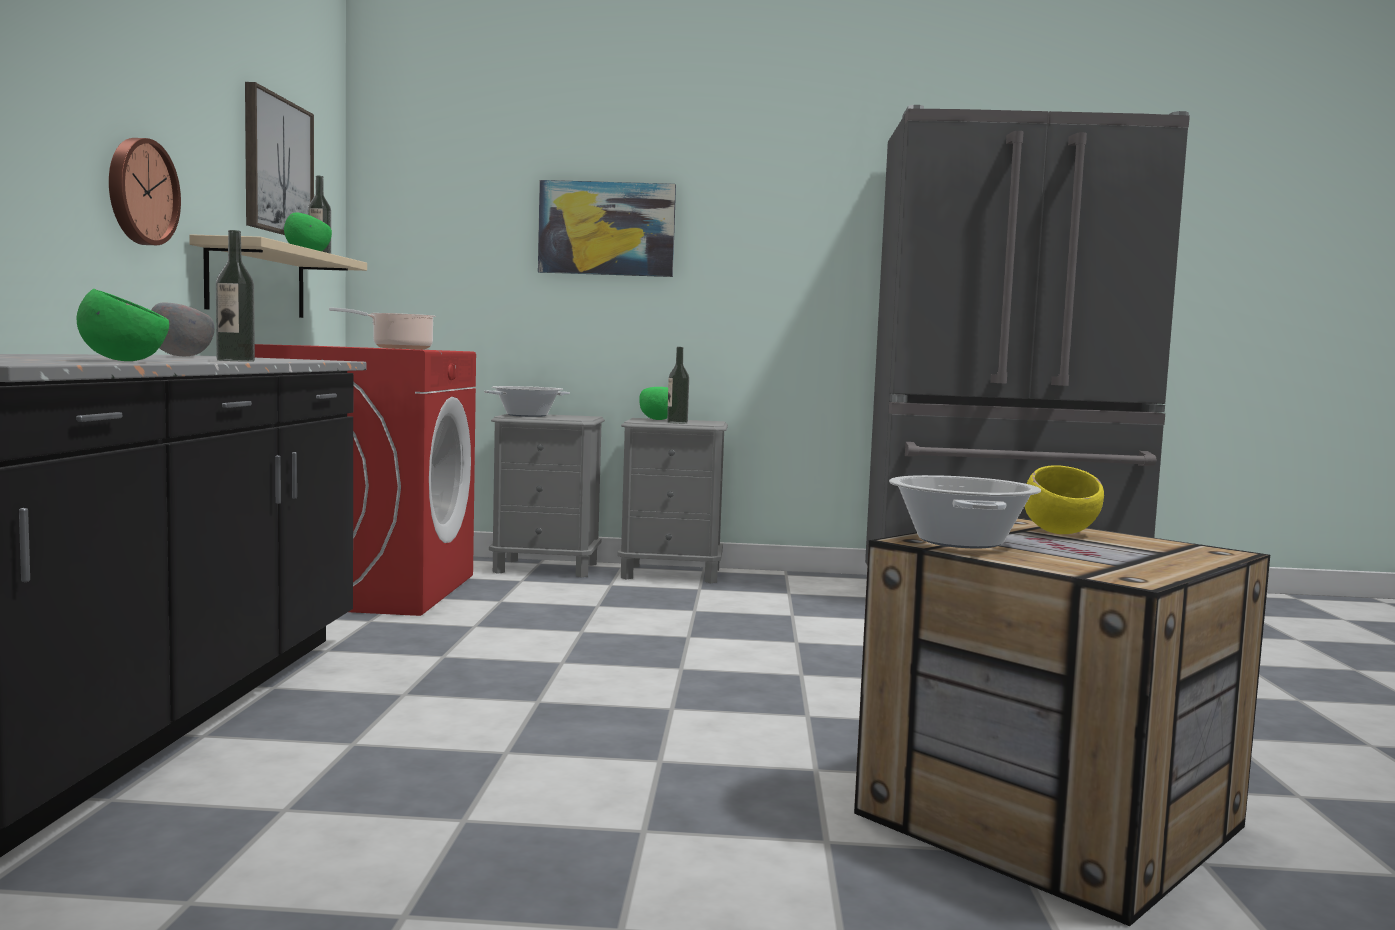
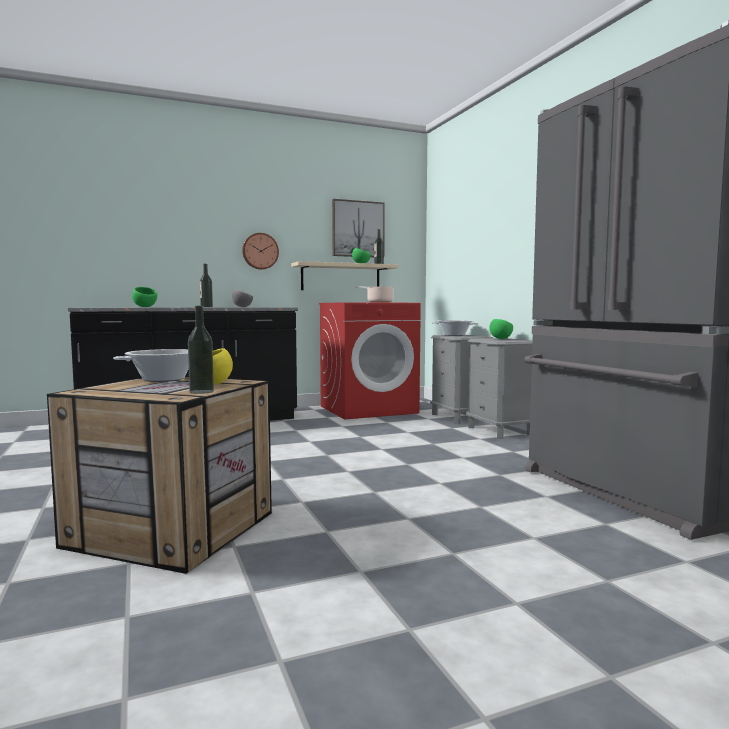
camera: 65 degrees right, 0 degrees up
(607, 229) = (497, 229): picture -> none
(677, 422) = (492, 340): bottle -> bottle (201, 392)

